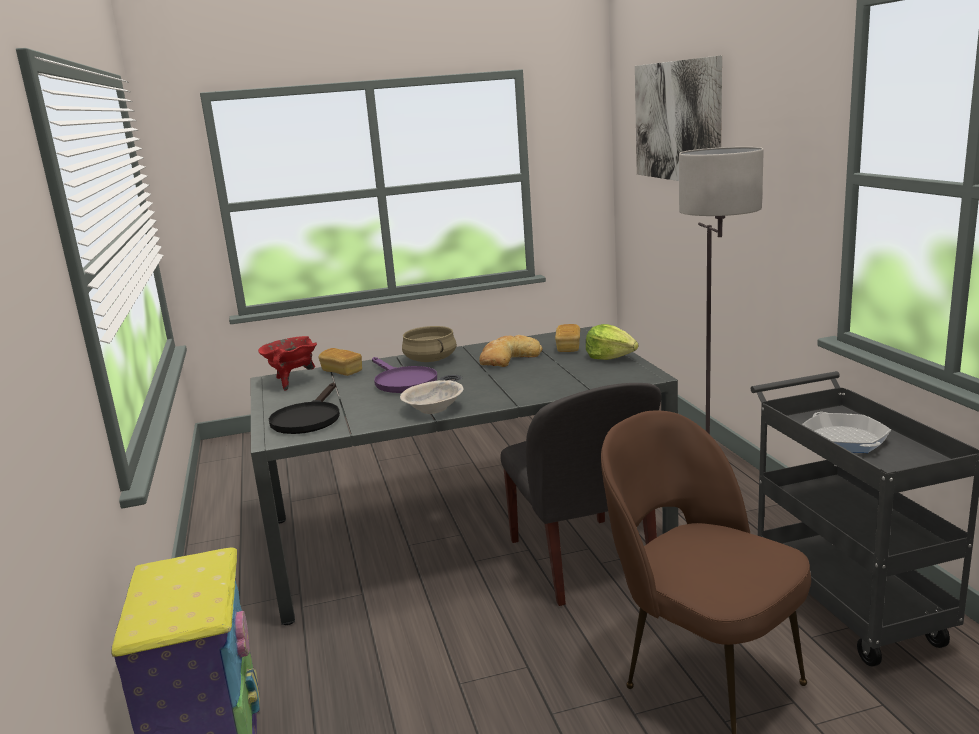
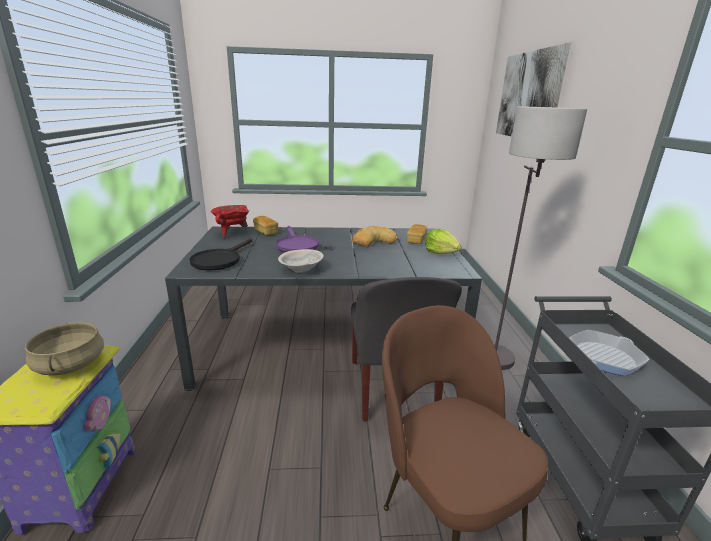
camera: 10 degrees right, 5 degrees up
(430, 359) = (323, 233): beige cooking pot -> beige cooking pot (70, 365)
(844, 439) = (604, 357): frying pan -> frying pan turned 120 degrees counterclockwise

